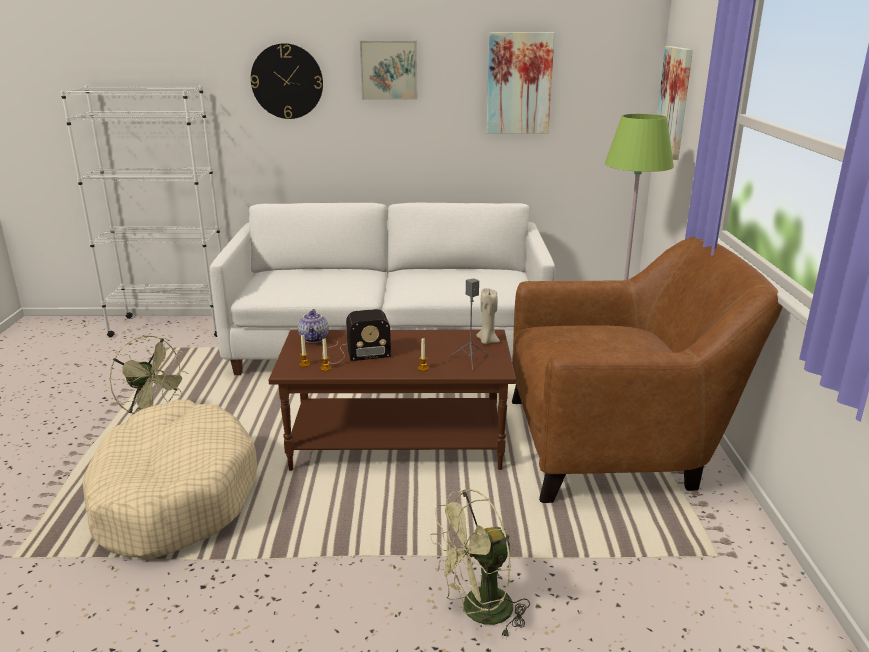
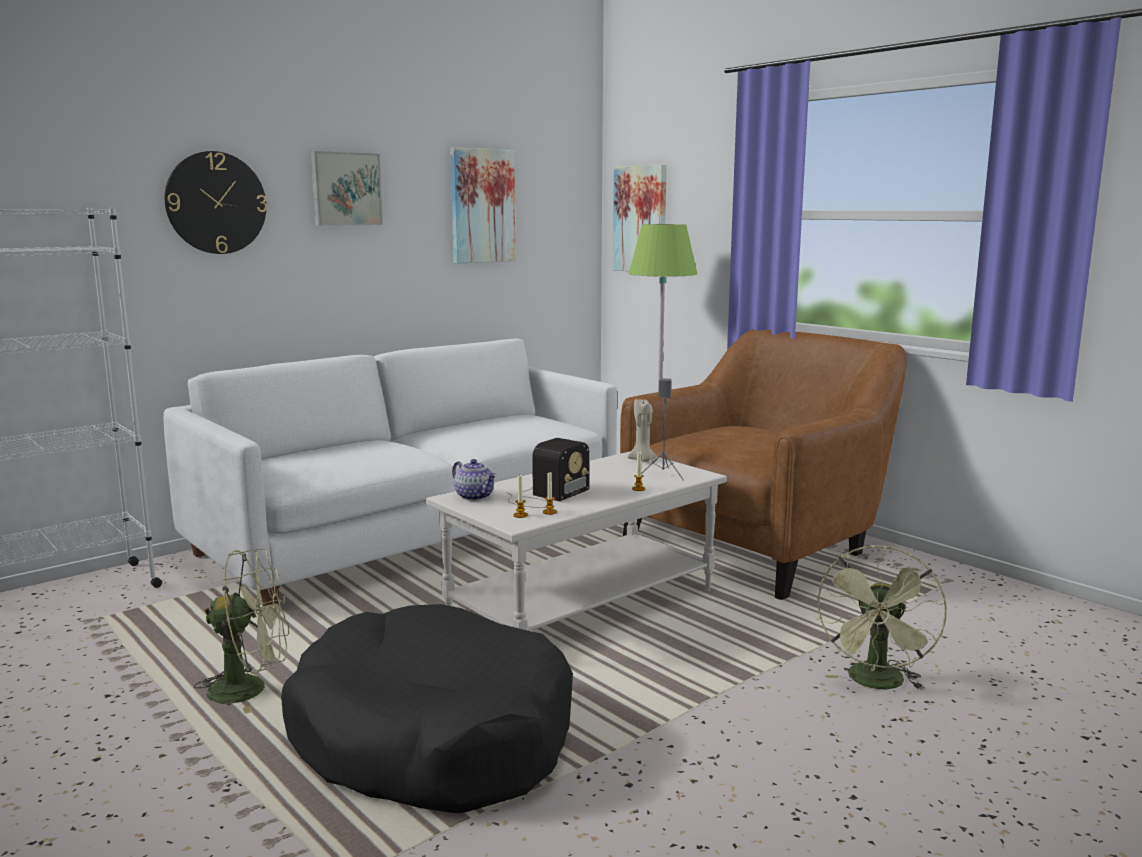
camera: 40 degrees left, 10 degrees down
(173, 496) = (431, 737): beige dog bed -> black dog bed
(398, 442) = (582, 604): brown coffee table -> white coffee table

